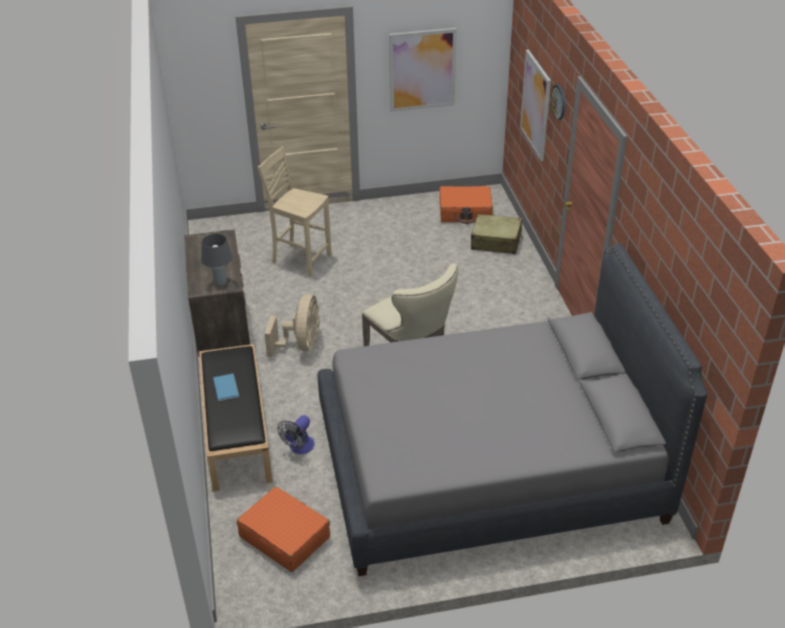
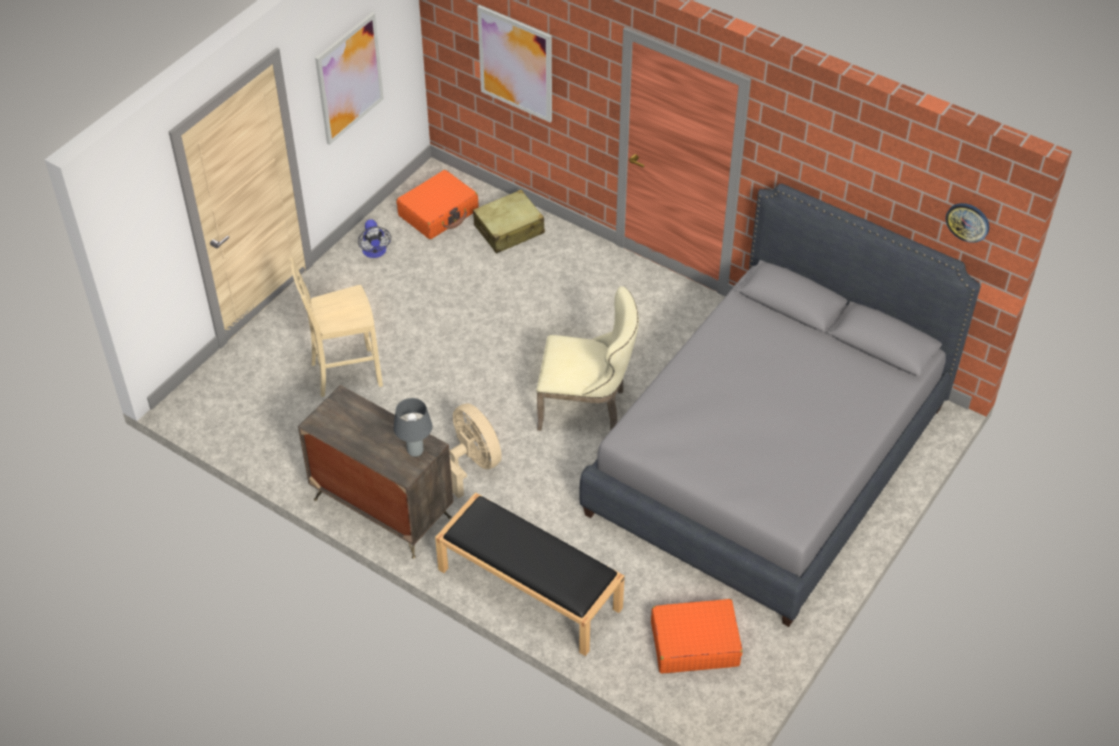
camera: 45 degrees left, 10 degrees up
(226, 387) = (518, 550): blue book -> none
(299, 448) = (604, 561): fan -> fan (375, 252)
(559, 102) = (579, 56): wall clock -> wall clock (968, 222)

